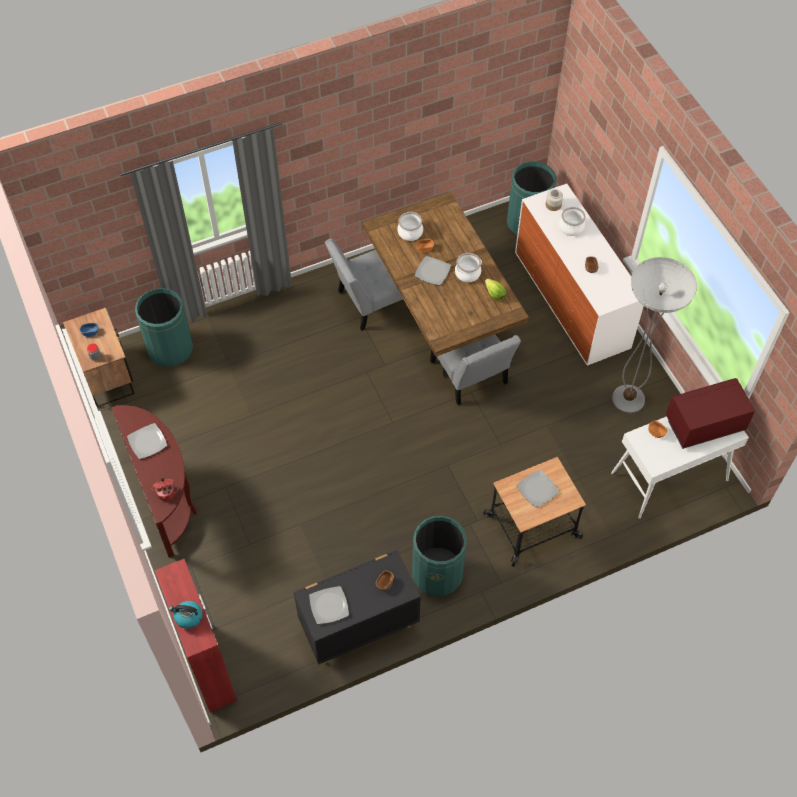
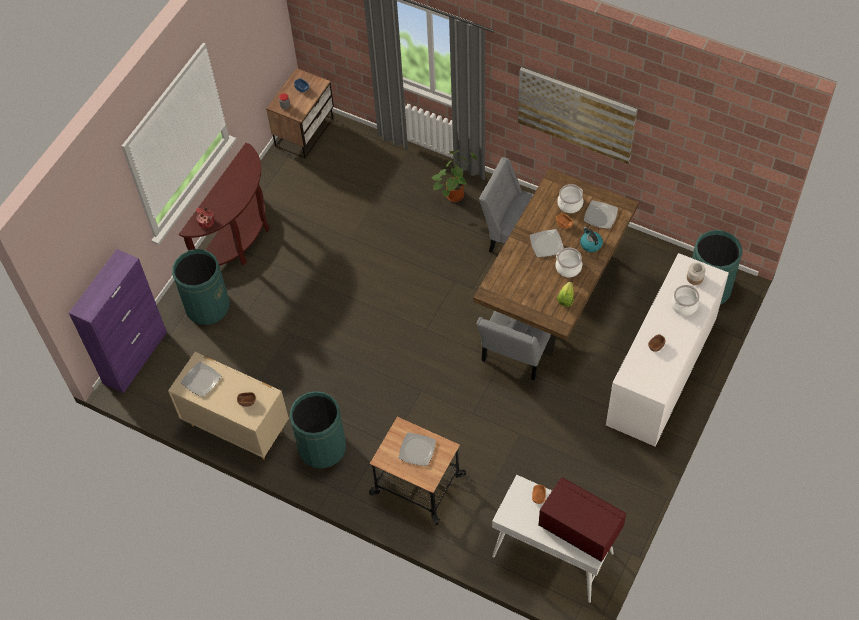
camera: 55 degrees right, 0 degrees up
(148, 442) = (236, 182): plate -> plate (600, 216)
(170, 349) = (360, 150): green trash can -> green trash can (207, 306)
(188, 617) = (97, 292): kettle -> kettle (590, 244)
(208, 665) = (135, 357): red cabinet -> purple cabinet
(283, 315) = (455, 193): none -> potted plant
(358, 627) = (236, 427): black dresser -> beige dresser
(366, 154) = (576, 114): none -> picture
(628, 399) = (601, 476): floor lamp -> none

